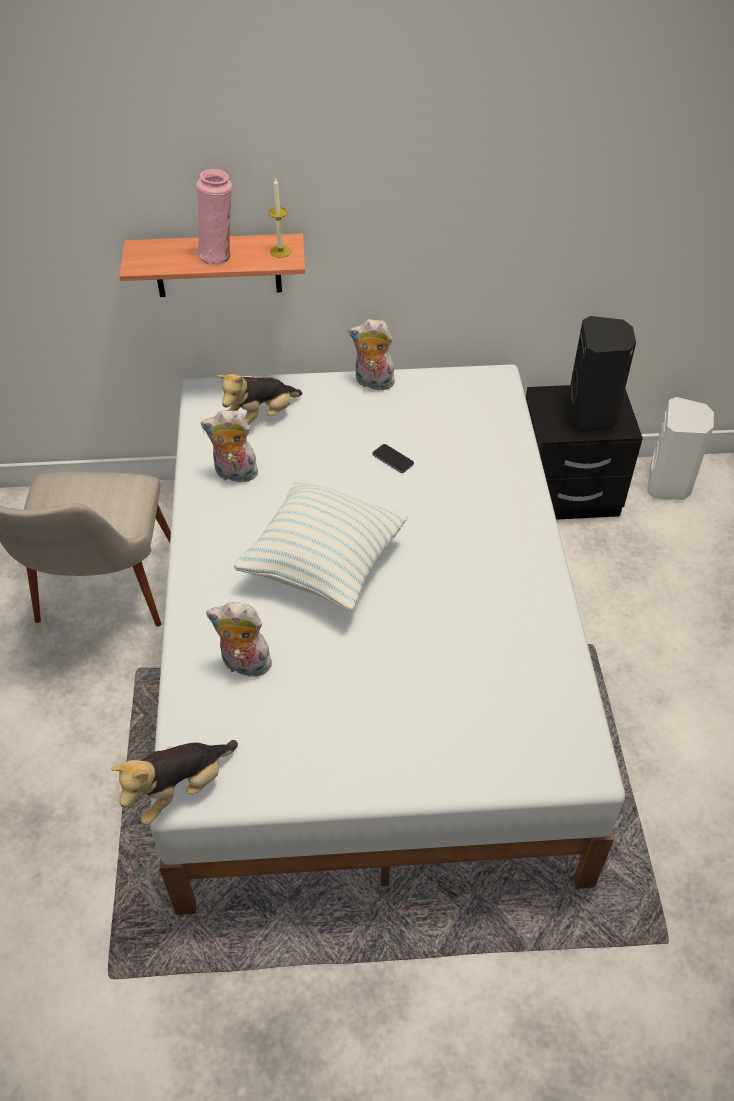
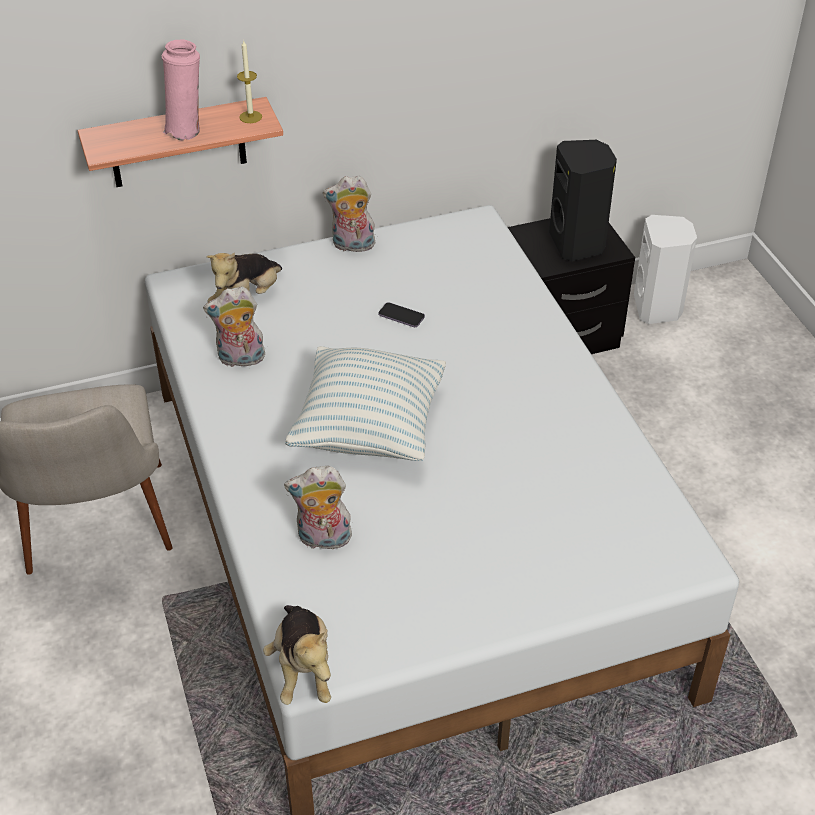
camera: 15 degrees left, 5 degrees down
(180, 789) = (303, 669): plush toy -> plush toy turned 45 degrees counterclockwise

